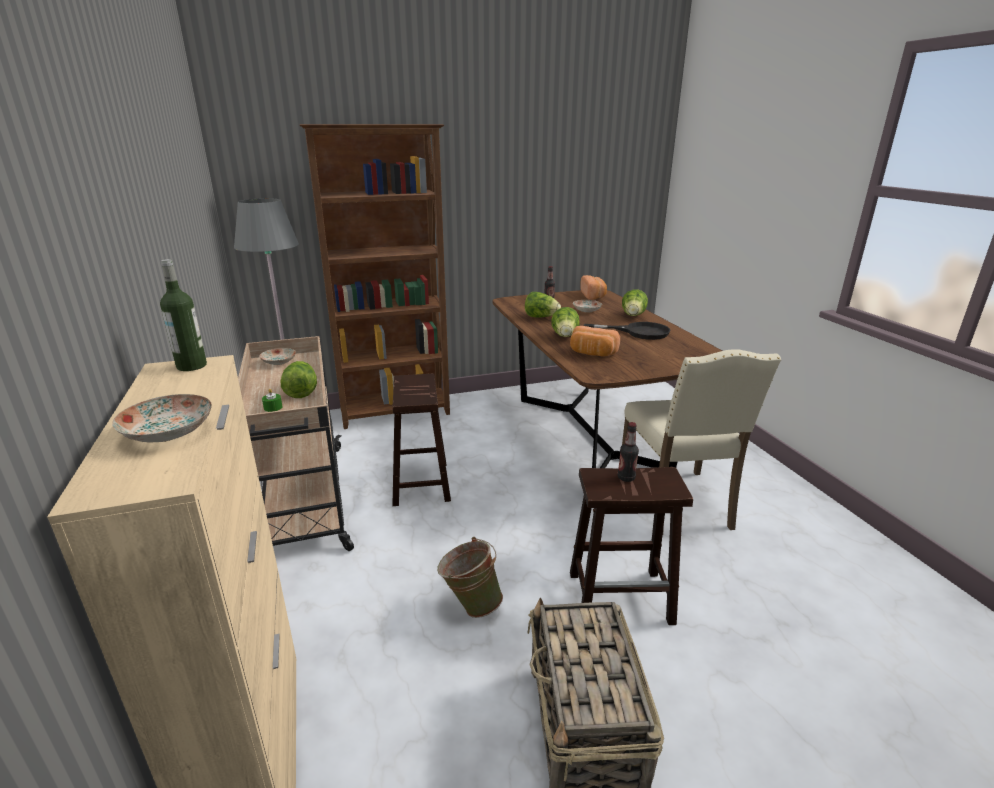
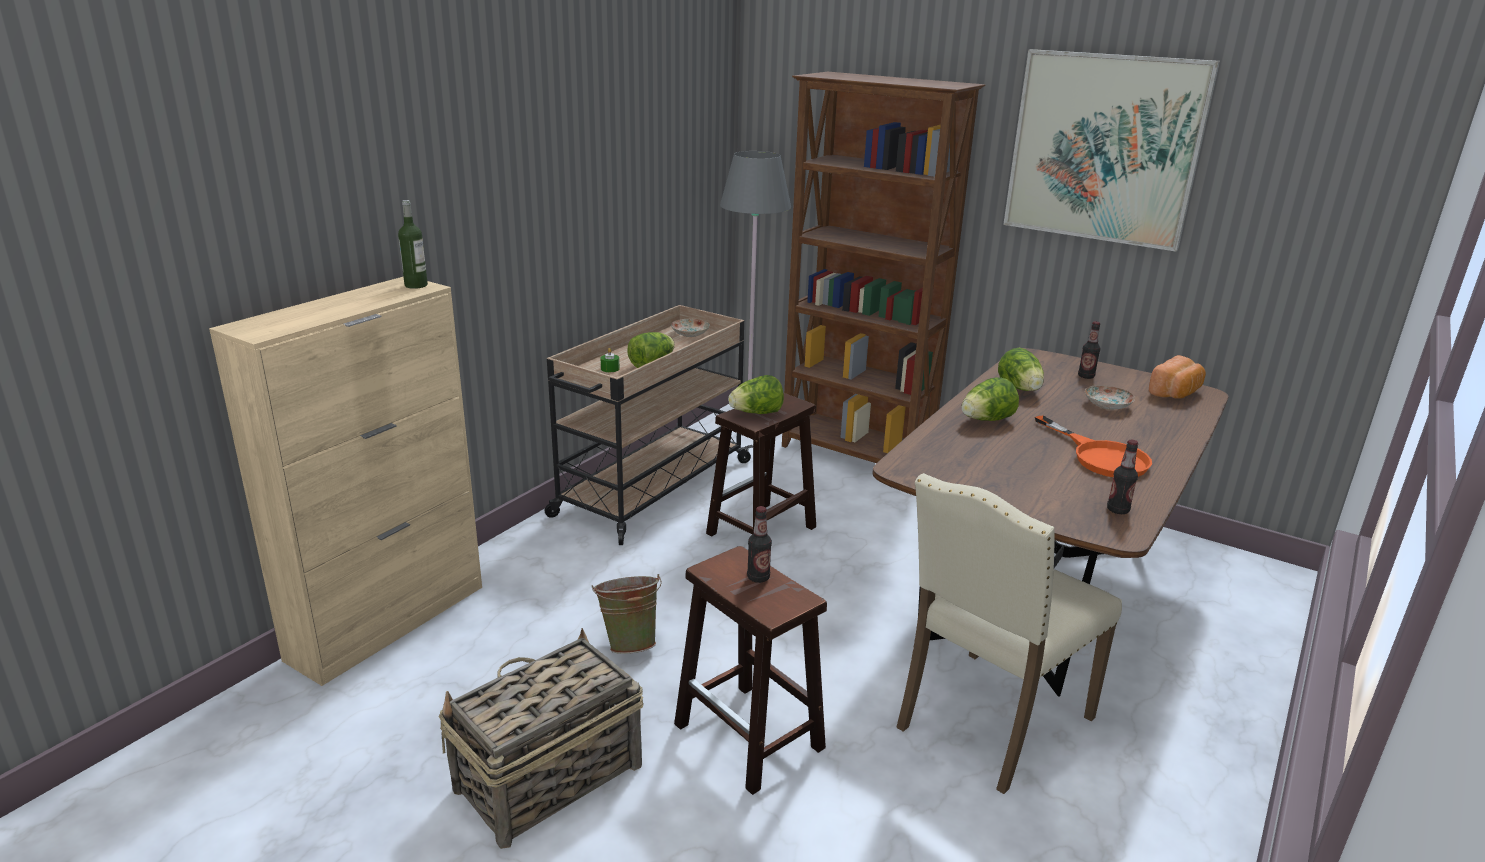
camera: 50 degrees right, 0 degrees up
(170, 432) = (315, 315): plate -> none
(513, 160) = (1104, 148): none -> picture
(592, 353) = (965, 449): bread -> none
(633, 316) = (1157, 438): lettuce -> lettuce (756, 413)
(638, 332) = (1101, 456): black frying pan -> orange frying pan
(696, 350) = (1117, 510): none -> bottle

